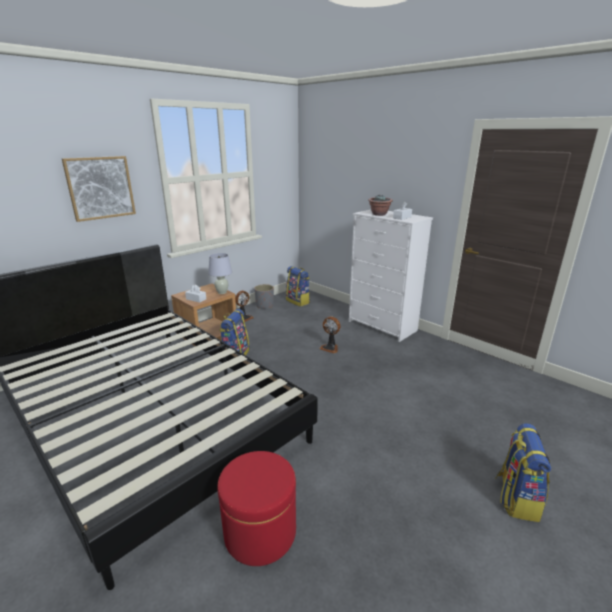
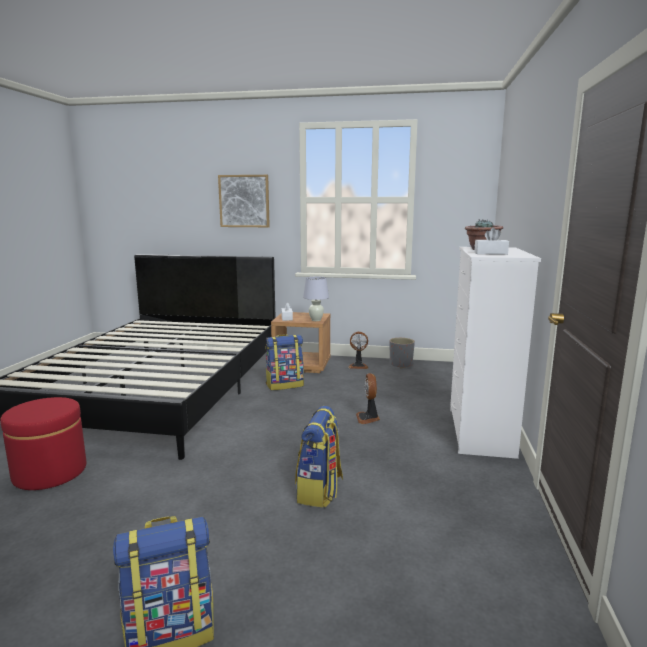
camera: 55 degrees right, 10 degrees down
(298, 301) = (443, 374): backpack -> backpack (320, 491)

